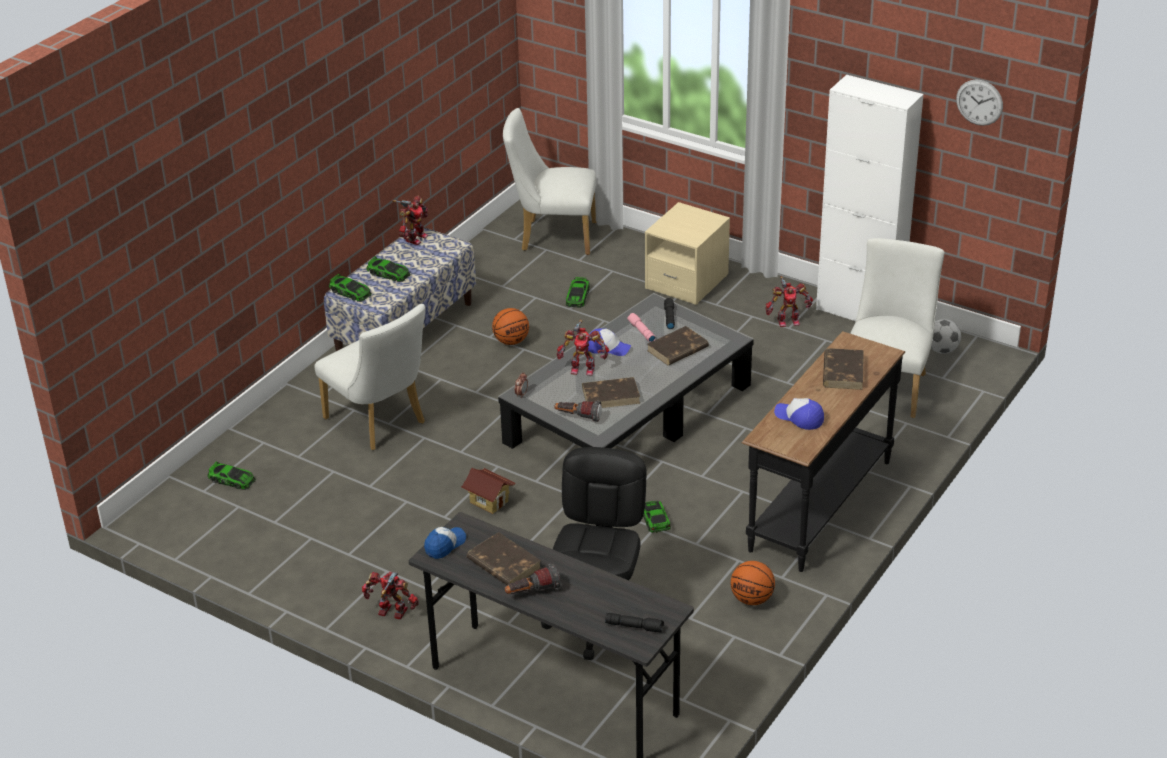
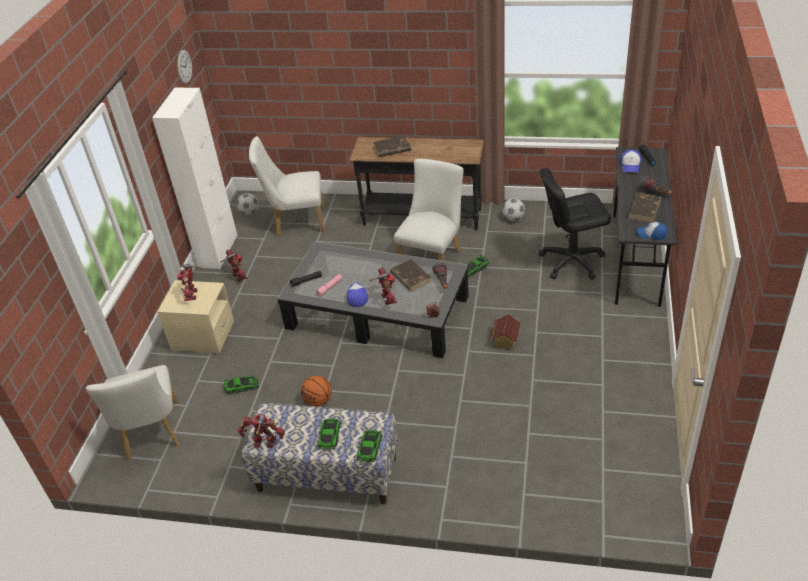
camera: 110 degrees left, 5 degrees up
(232, 480) = (578, 489): toy car -> none
(380, 423) = (459, 432): white chair -> white chair (433, 258)
(392, 613) = (634, 341): toy robot -> toy robot (192, 295)
(677, 349) = (343, 266): brown book -> none
(752, 599) = (513, 218): basketball -> football
(799, 418) = (445, 151): cap -> cap (630, 165)

